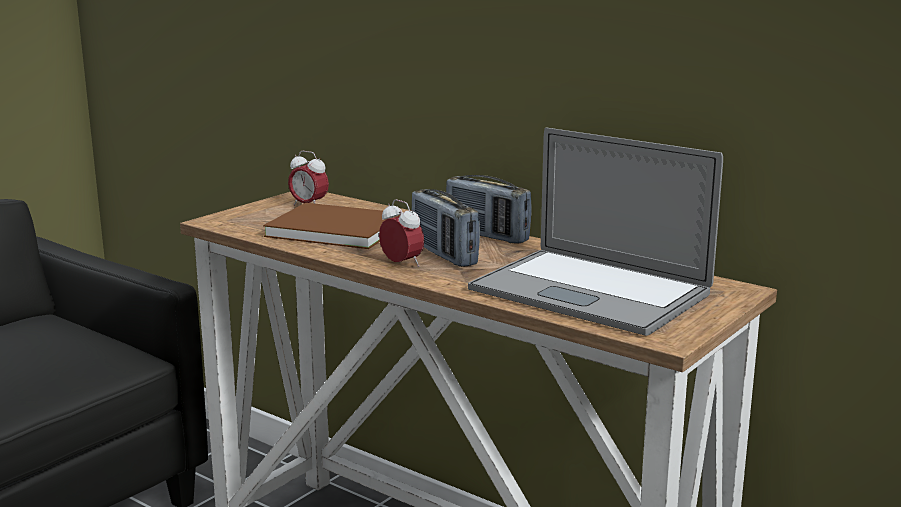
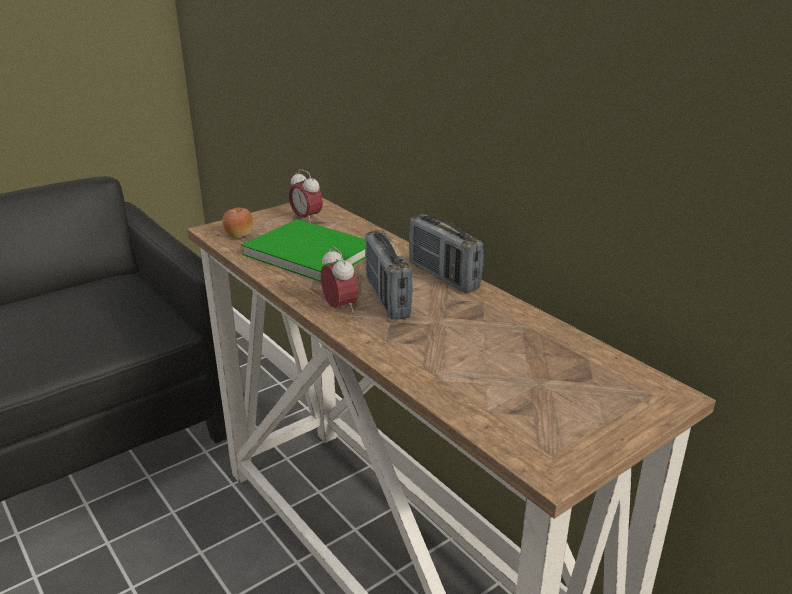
camera: 15 degrees right, 10 degrees up
(246, 223) = (239, 236): none -> apple
(334, 228) = (309, 251): brown book -> green book
(589, 292) = (502, 375): laptop -> none

